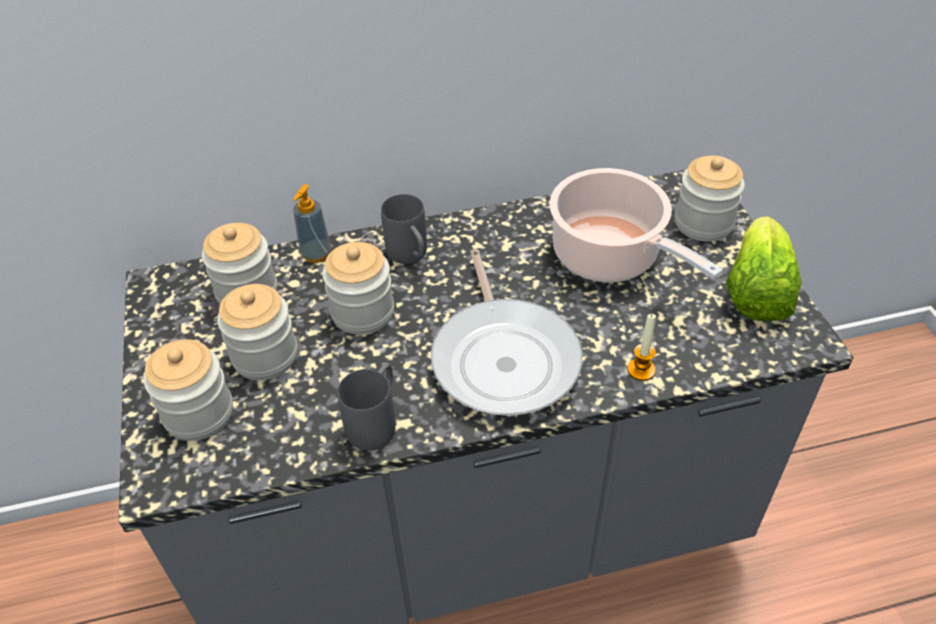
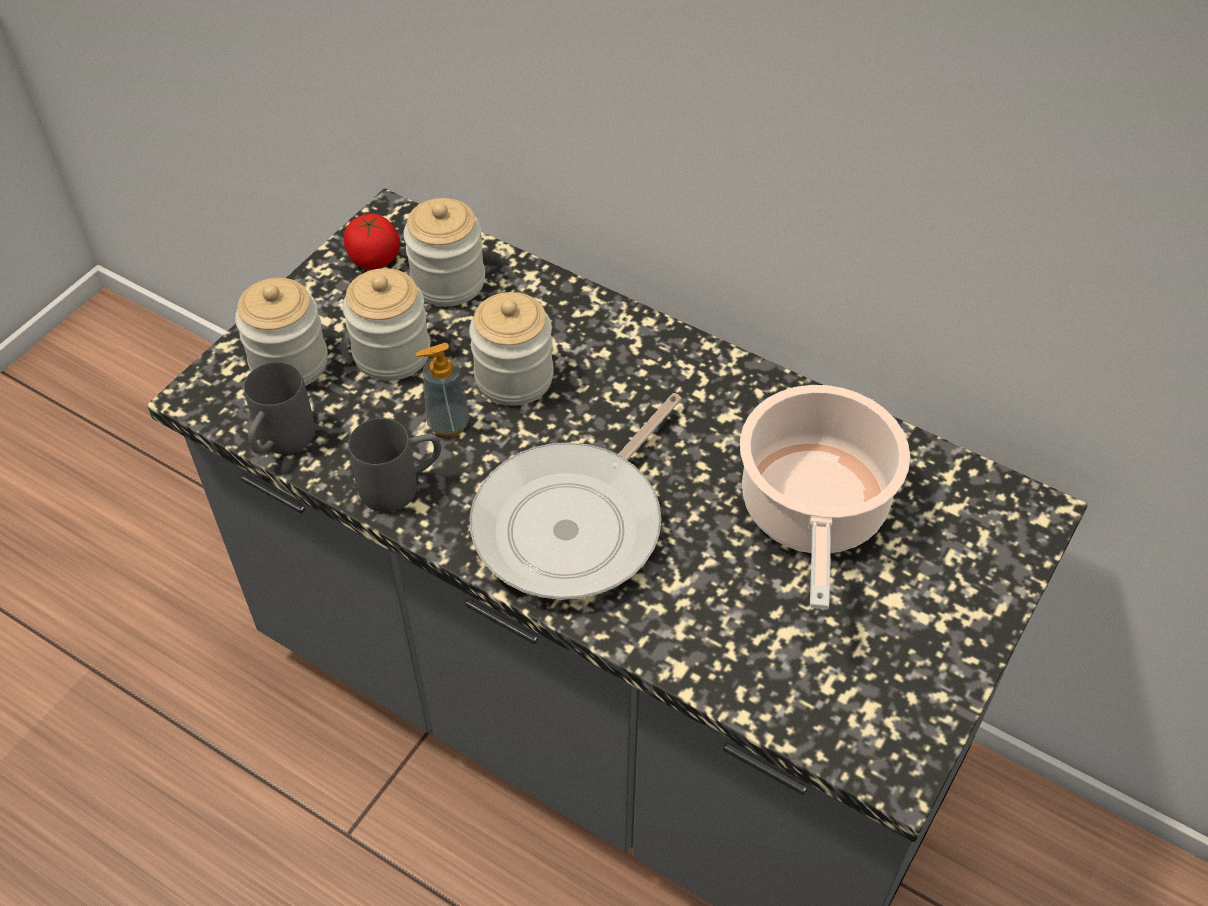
camera: 45 degrees right, 5 degrees up
(176, 313) = (374, 259): none -> tomato
(316, 254) = (546, 288): soap dispenser -> soap dispenser (448, 423)
(411, 256) = (624, 356): grey mug -> grey mug (280, 443)
(641, 370) = (680, 644): candle -> none
(703, 223) = (970, 559): jar -> none
(756, 292) = (915, 676): lettuce -> none

